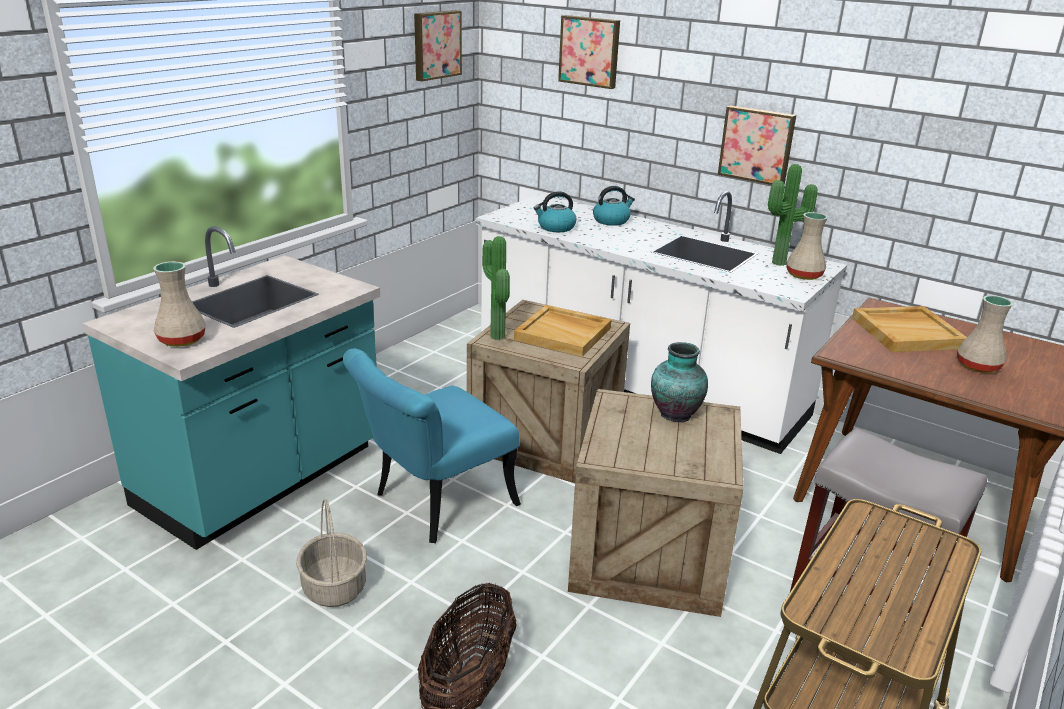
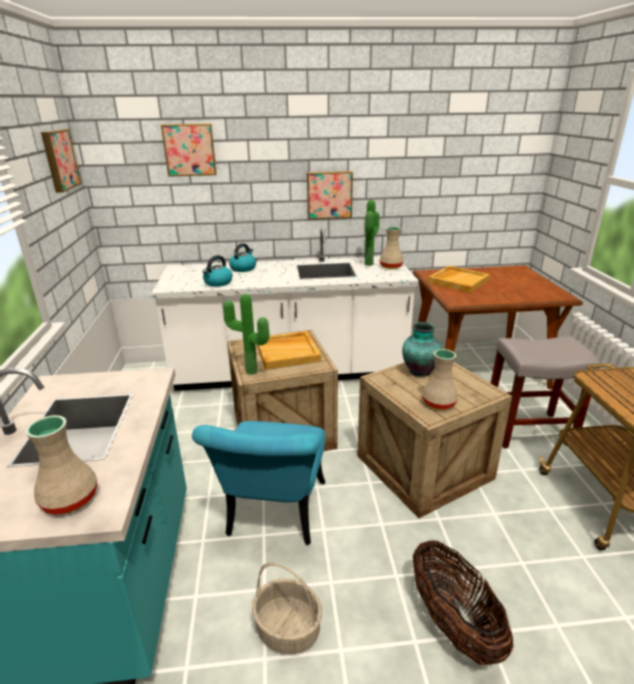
camera: 40 degrees left, 0 degrees up
(978, 366) = (506, 286): beige vase -> beige vase (438, 403)

